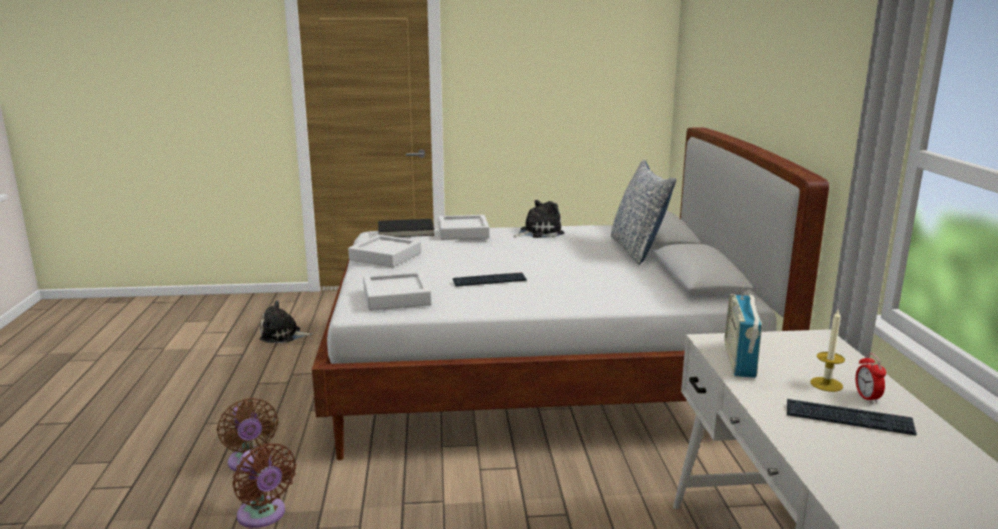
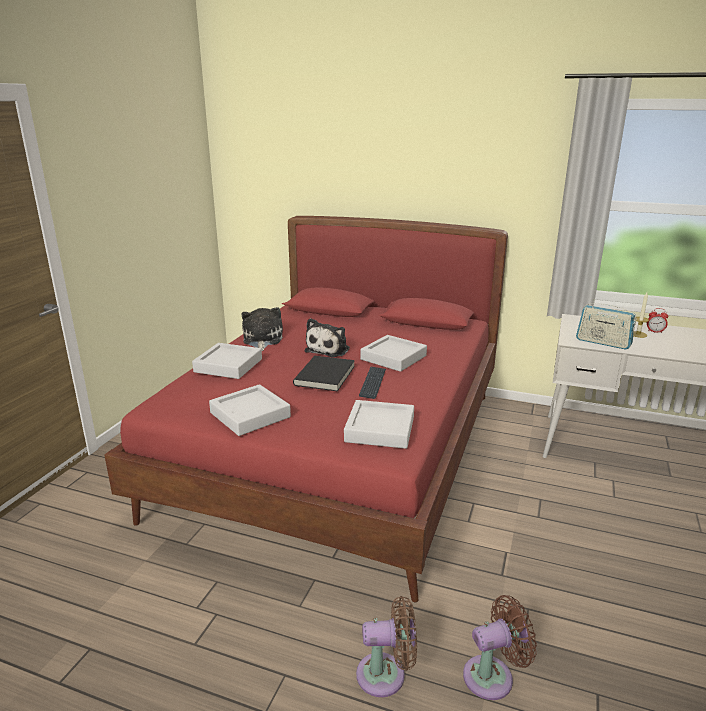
camera: 65 degrees left, 5 degrees up
(283, 335) = (75, 598): plush toy -> plush toy (329, 349)
(405, 231) = (184, 389): black book -> black book (326, 376)
(540, 376) = (340, 452): white bed -> red bed
(563, 279) = (393, 357): none -> grey tray
(638, 250) = (349, 321): pillow -> none
(848, 419) = (680, 342): keyboard -> none

